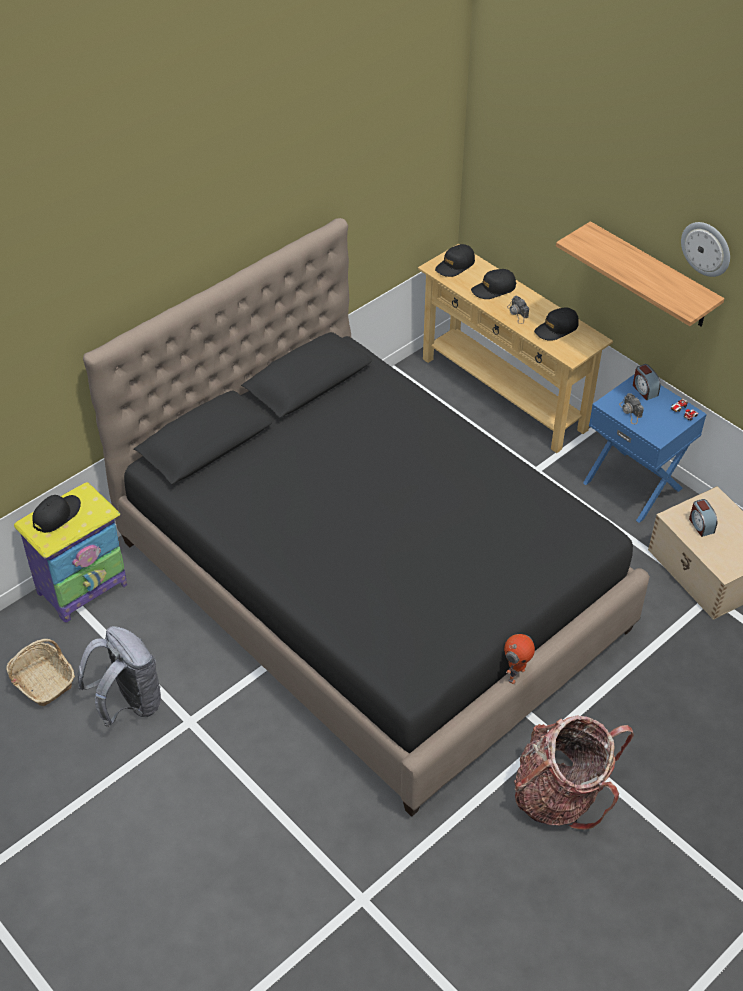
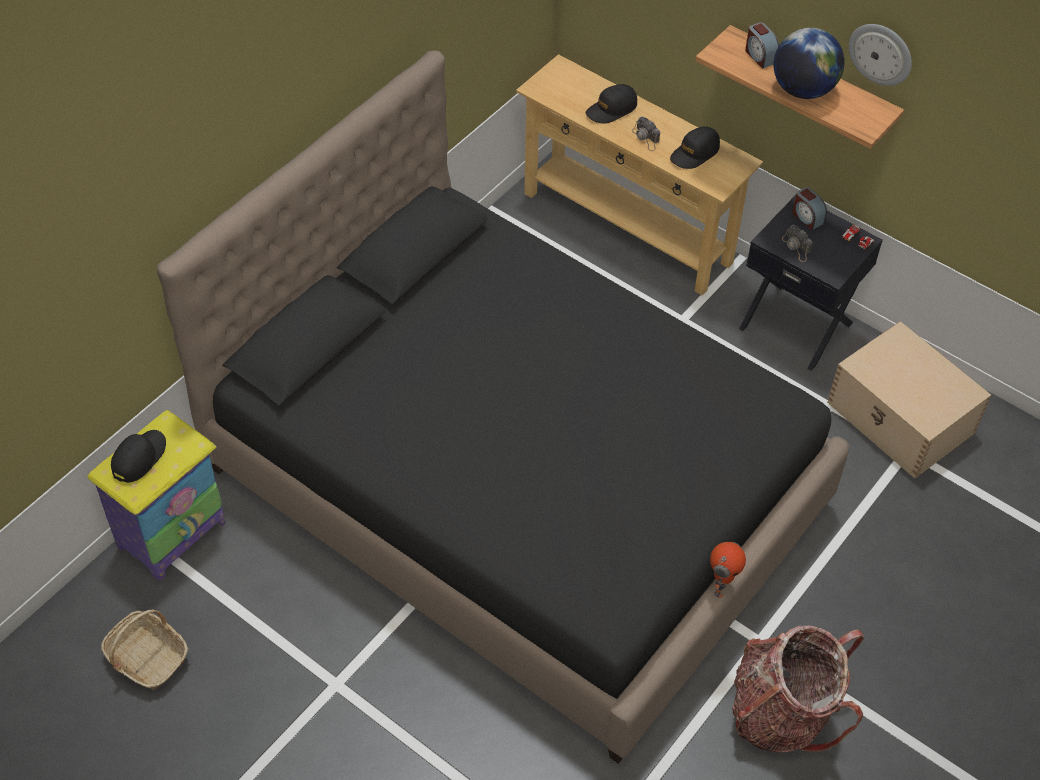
camera: 10 degrees left, 5 degrees up
(129, 703) = (258, 671): grey backpack -> none
(455, 265) = (560, 83): black cap -> none
(633, 485) = (797, 324): blue nightstand -> black nightstand
(640, 275) = (803, 90): none -> globe
(701, 525) = (890, 371): alarm clock -> alarm clock (760, 56)

